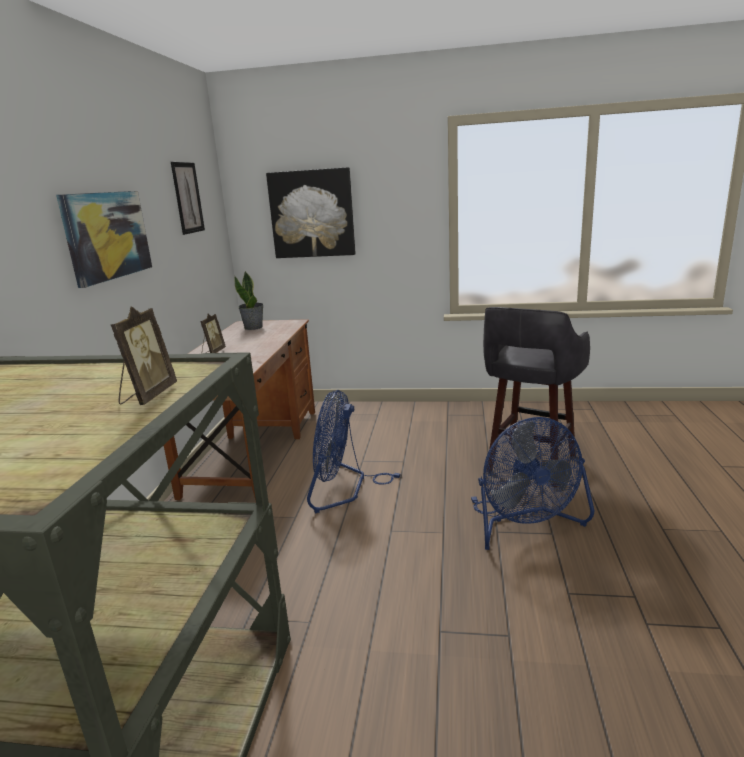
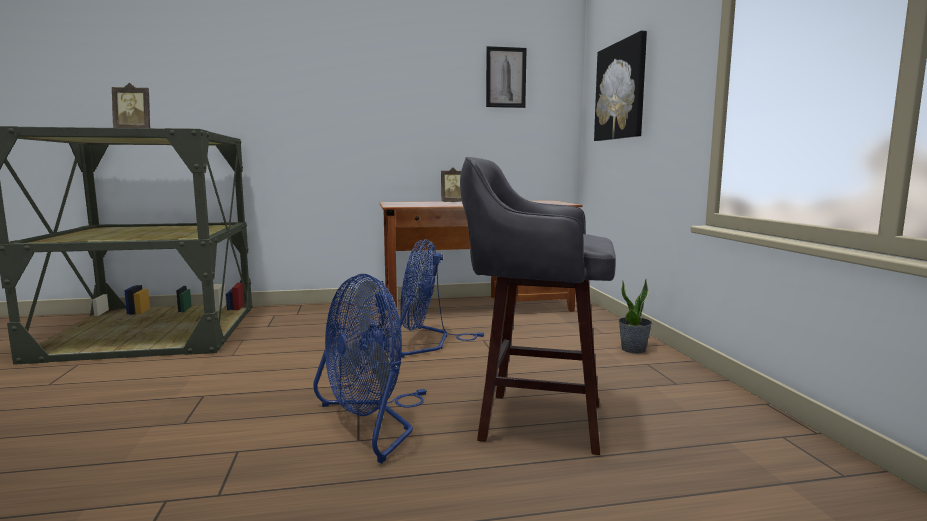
camera: 70 degrees right, 10 degrees down
(107, 235) = (379, 94): picture -> none
(253, 327) = (535, 201): potted plant -> potted plant (633, 349)
(346, 485) = (430, 341): blue fan -> blue fan turned 75 degrees counterclockwise

